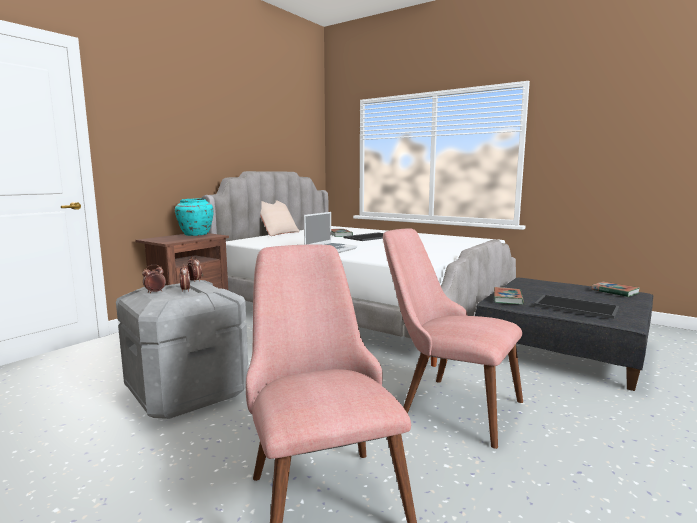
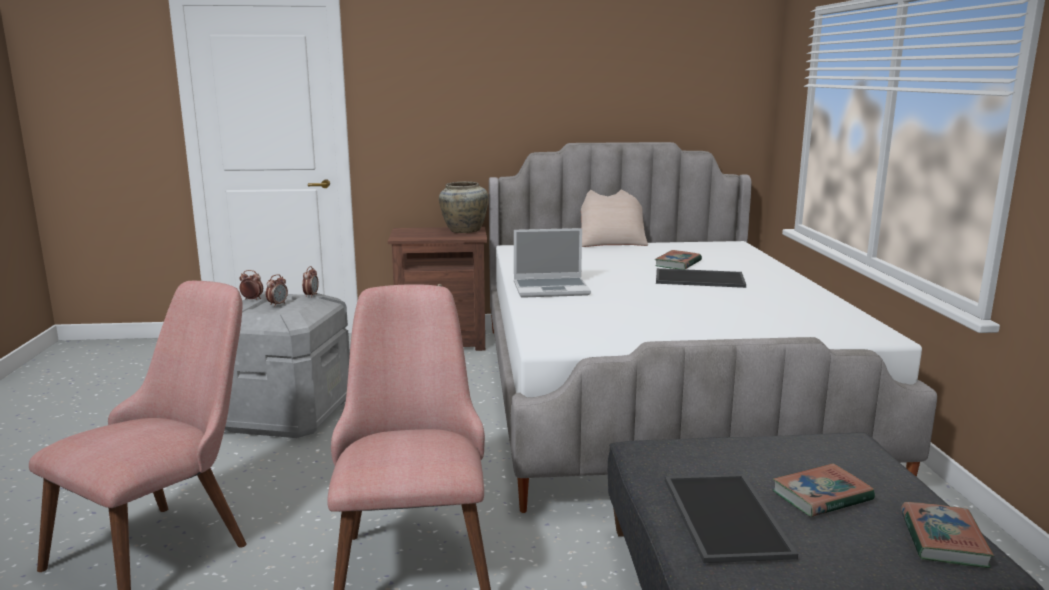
camera: 50 degrees right, 5 degrees up
(195, 234) = (463, 230): turquoise vase -> beige vase
(507, 298) = (672, 454): book -> book (821, 496)

